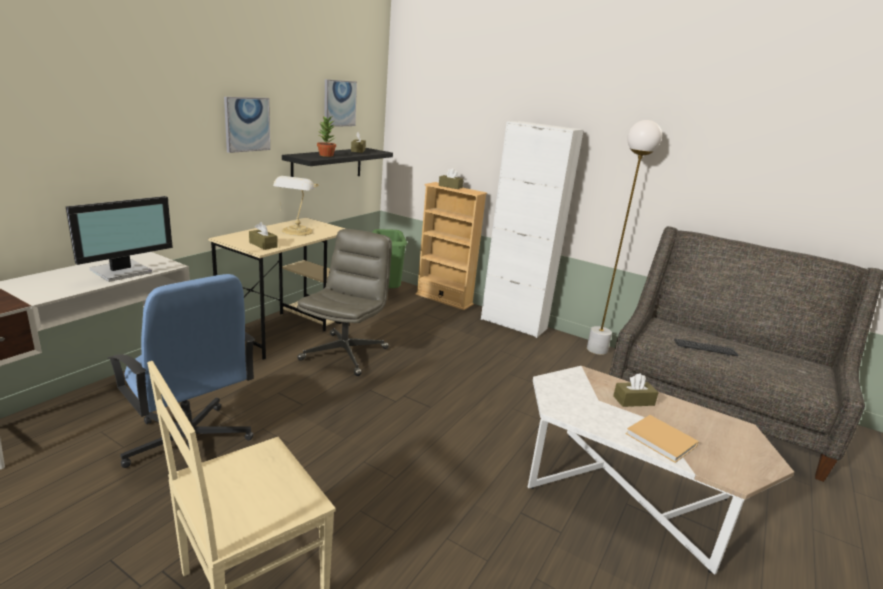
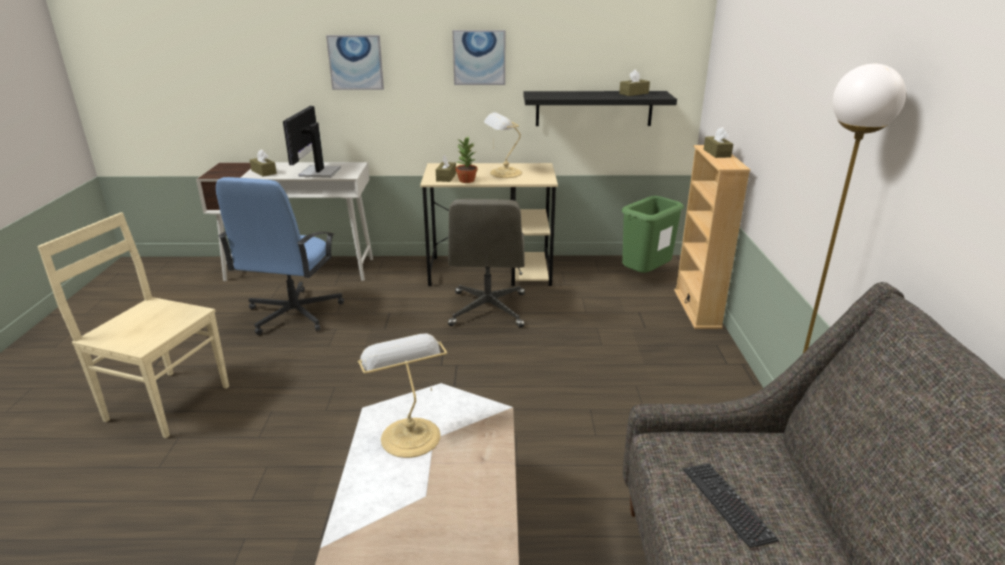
camera: 60 degrees right, 5 degrees up
(123, 272) = (318, 172): monitor -> monitor turned 90 degrees clockwise
(326, 155) = (567, 95): potted plant -> potted plant (466, 180)
(339, 103) = (617, 34): picture -> picture (356, 62)
(344, 353) = (488, 310): grey office chair -> grey office chair turned 105 degrees clockwise
(513, 324) = (725, 371): white cabinet -> none
(589, 406) = (409, 435): none -> table lamp
(633, 401) = (461, 465): brown tissue box -> brown tissue box (264, 172)
(662, 441) = (378, 507): beige book -> none

